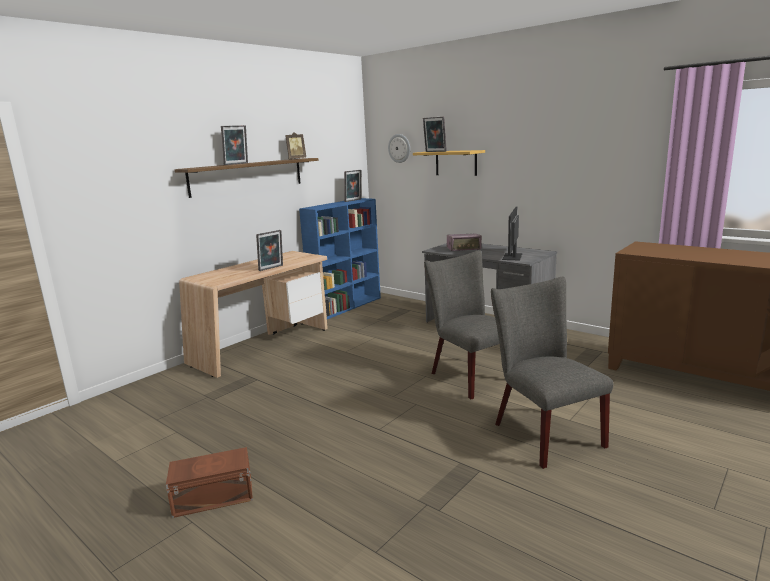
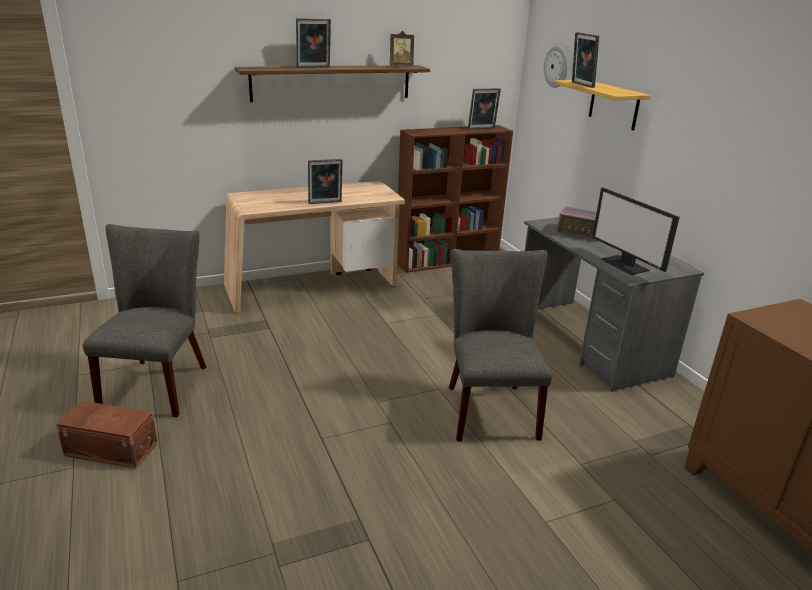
camera: 25 degrees right, 10 degrees up
(346, 306) = (448, 260): blue bookcase -> brown bookcase
(513, 257) = (625, 265): monitor -> monitor turned 75 degrees counterclockwise
(542, 432) = (492, 523): grey chair -> grey chair (159, 383)

